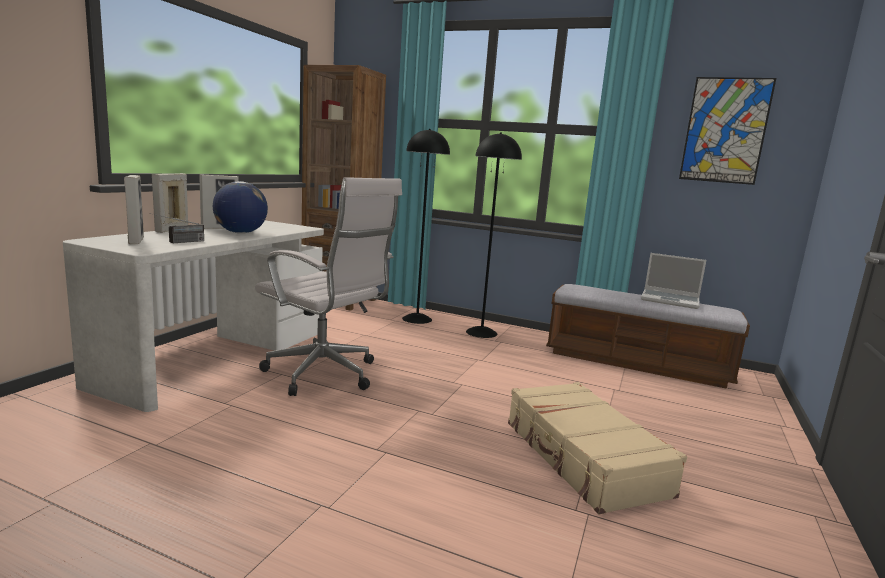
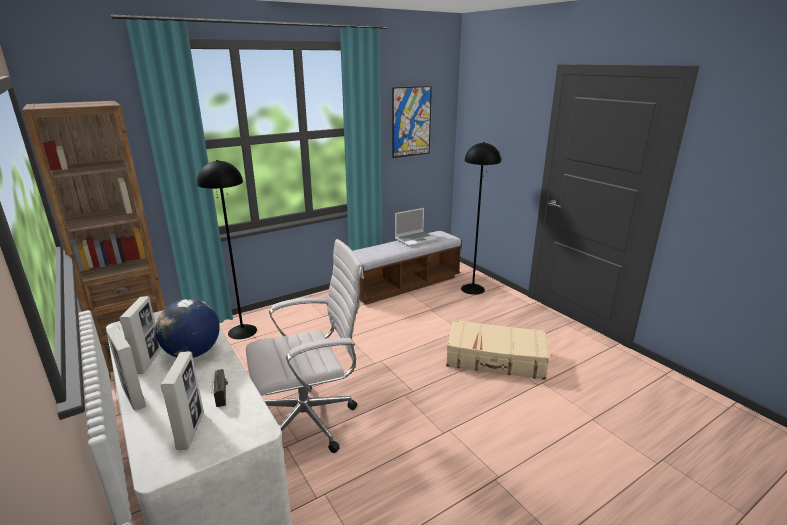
camera: 55 degrees left, 10 degrees up
(136, 241) = (190, 430): picture frame -> picture frame turned 75 degrees clockwise
(482, 332) = (303, 314): black floor lamp -> black floor lamp (472, 289)

